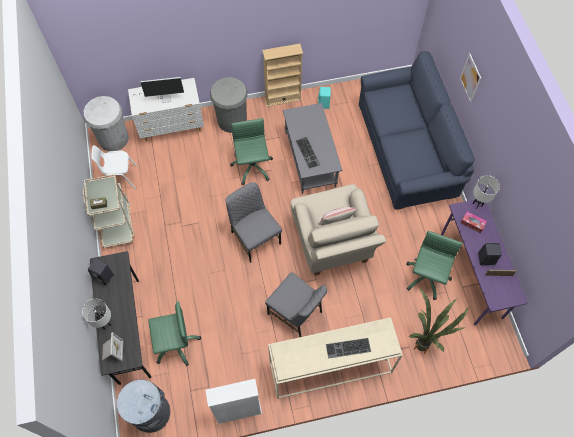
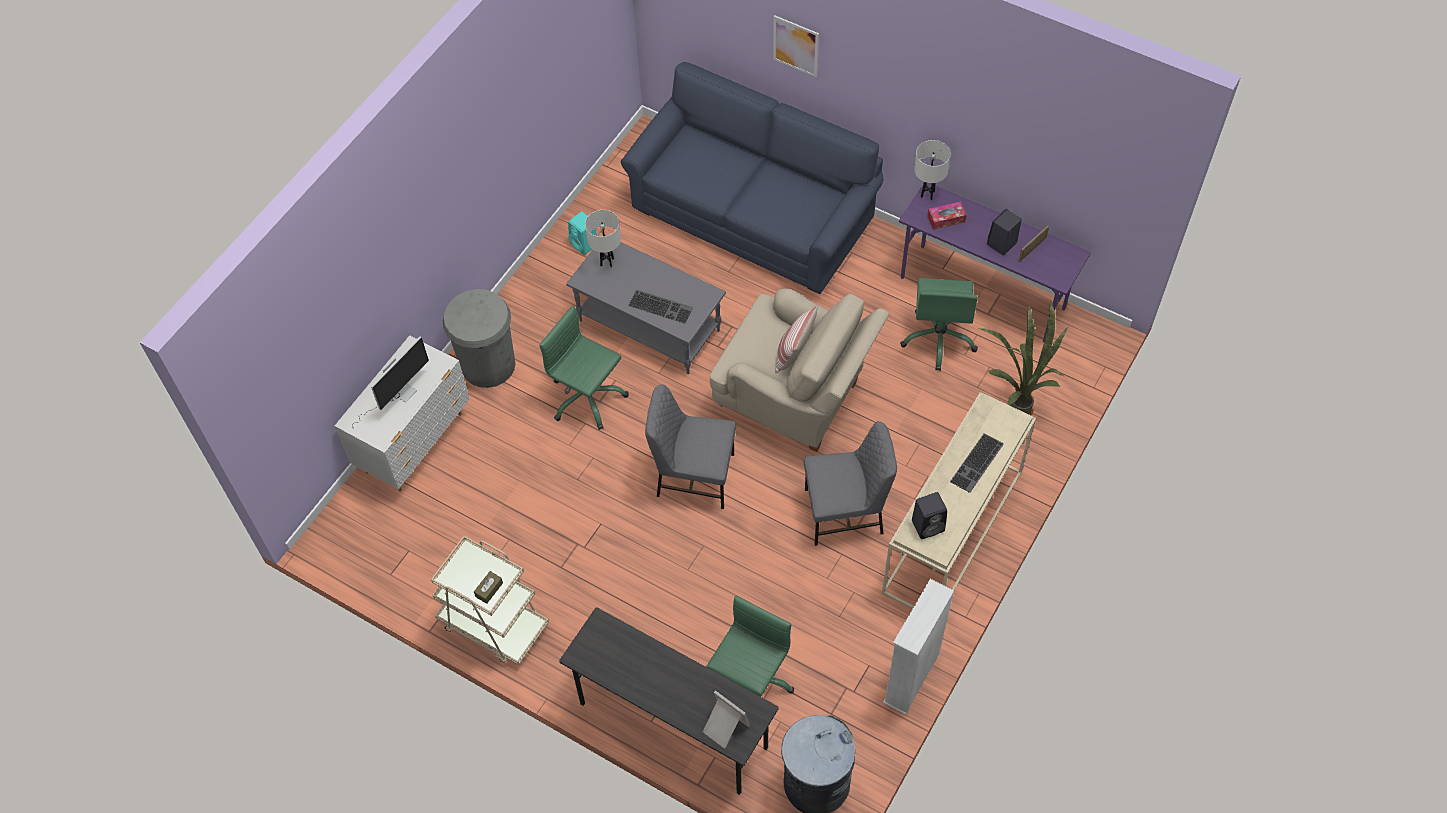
camera: 45 degrees left, 5 degrees down
(104, 277) = (605, 662): black speaker -> black speaker (928, 525)
(106, 324) = (677, 708): white table lamp -> white table lamp (607, 262)
(113, 139) = (349, 529): white trash can -> none
(120, 178) = (424, 567): white chair -> none
(283, 99) = (523, 282): beige bookcase -> none
(426, 277) = (939, 338): green office chair -> green office chair turned 150 degrees counterclockwise

